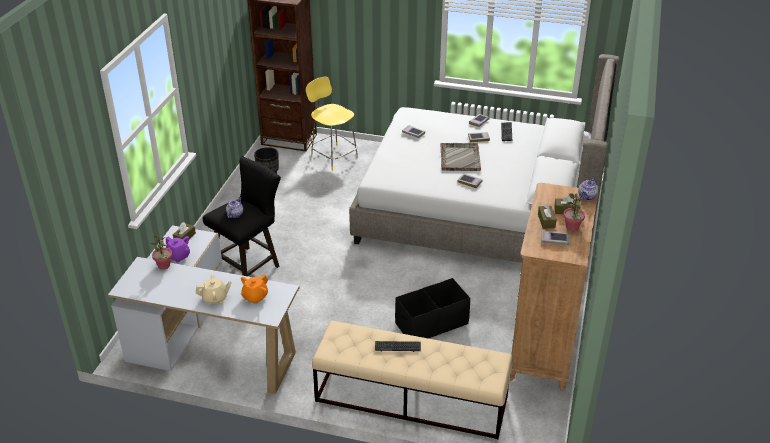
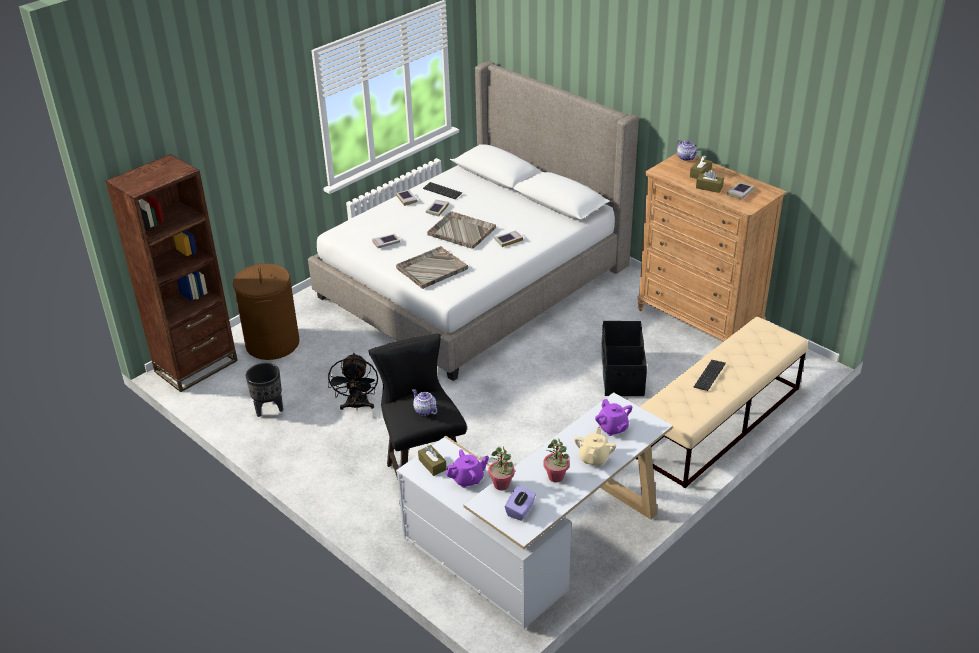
camera: 60 degrees left, 0 degrees up
(142, 282) = (520, 510): none -> purple tissue box
(255, 297) = (612, 428): orange teapot -> purple teapot
(296, 213) = (357, 406): none -> black fan
(333, 156) = (272, 344): yellow stool -> brown laundry basket
(399, 162) = (431, 269): none -> grey tray
(572, 227) = (727, 179): potted plant -> potted plant (556, 477)

